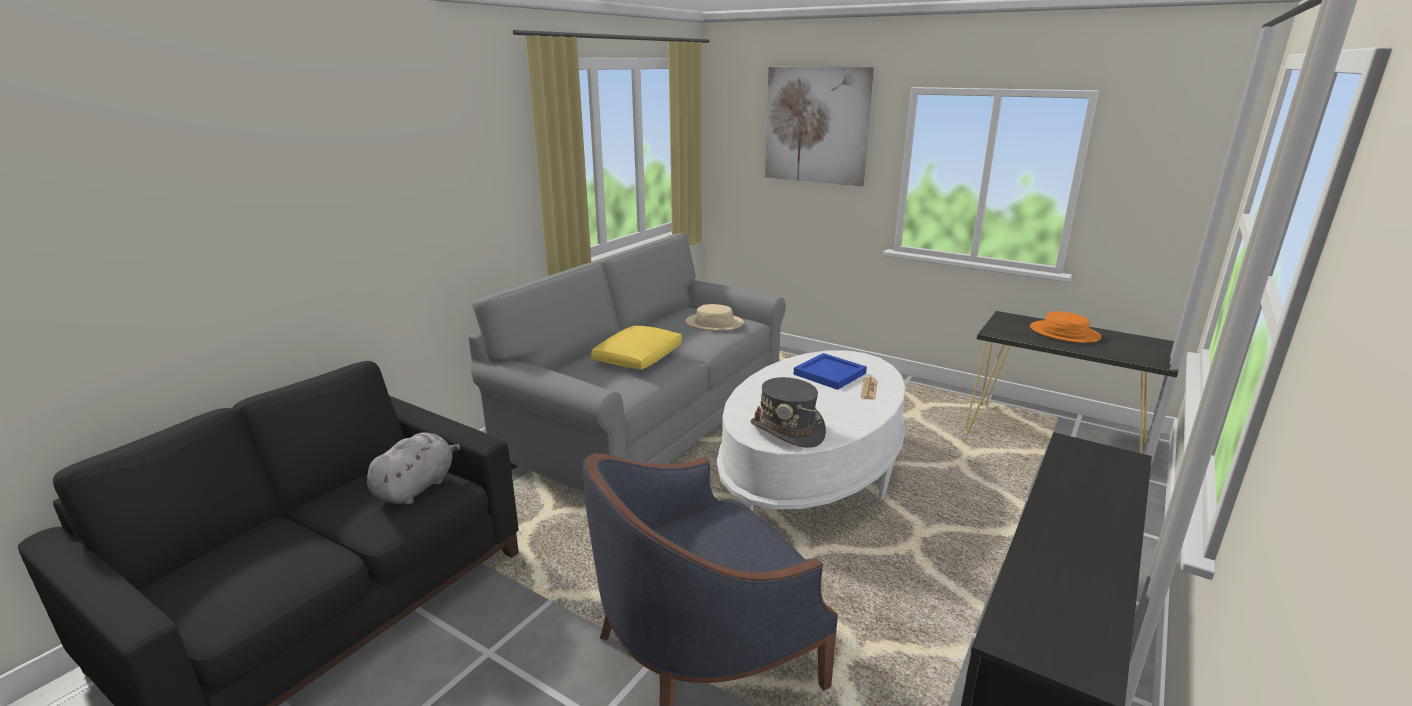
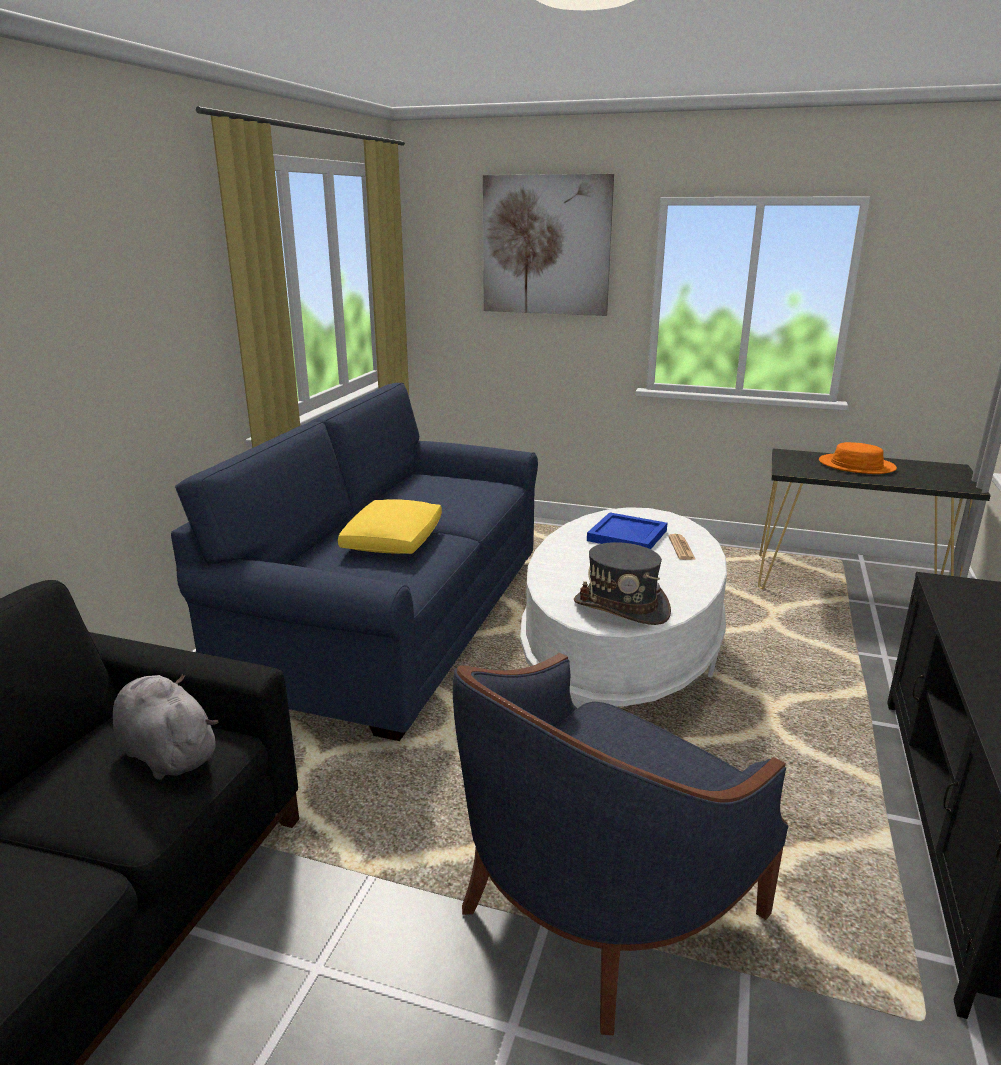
camera: 15 degrees left, 0 degrees up
(417, 487) = (166, 752): grey plush toy -> grey plush toy turned 60 degrees counterclockwise
(649, 423) = (396, 623): grey sofa -> blue sofa
(714, 323) = (462, 490): beige hat -> none

